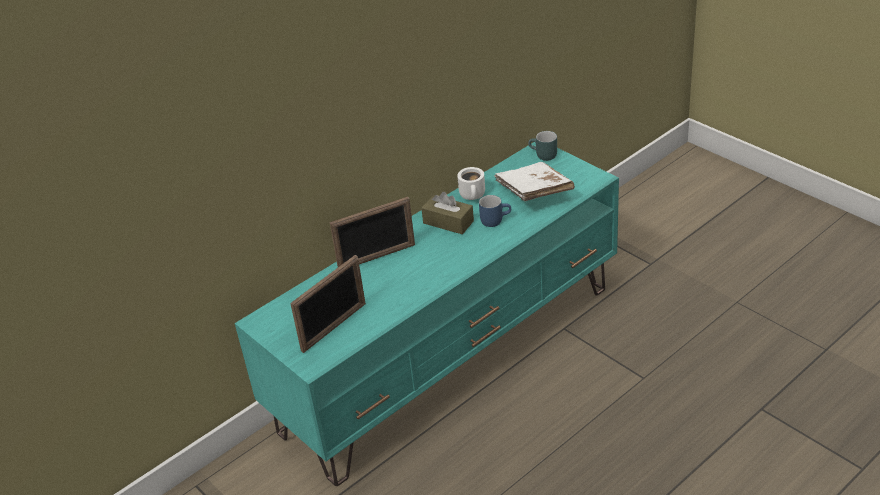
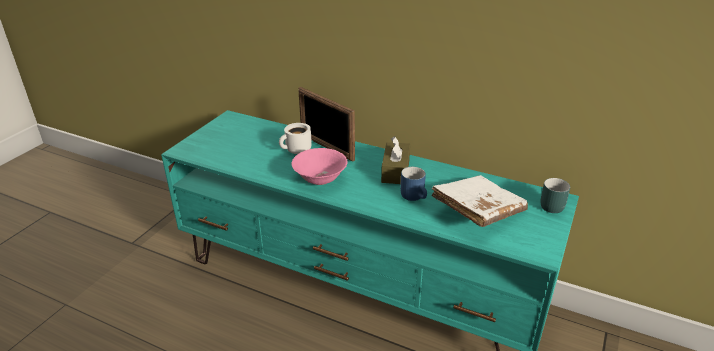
camera: 65 degrees right, 5 degrees down
(334, 327) = (230, 149): picture frame -> none
(434, 270) = (320, 179): none -> pink bowl
(473, 195) = (446, 176): white mug -> white mug (297, 150)

